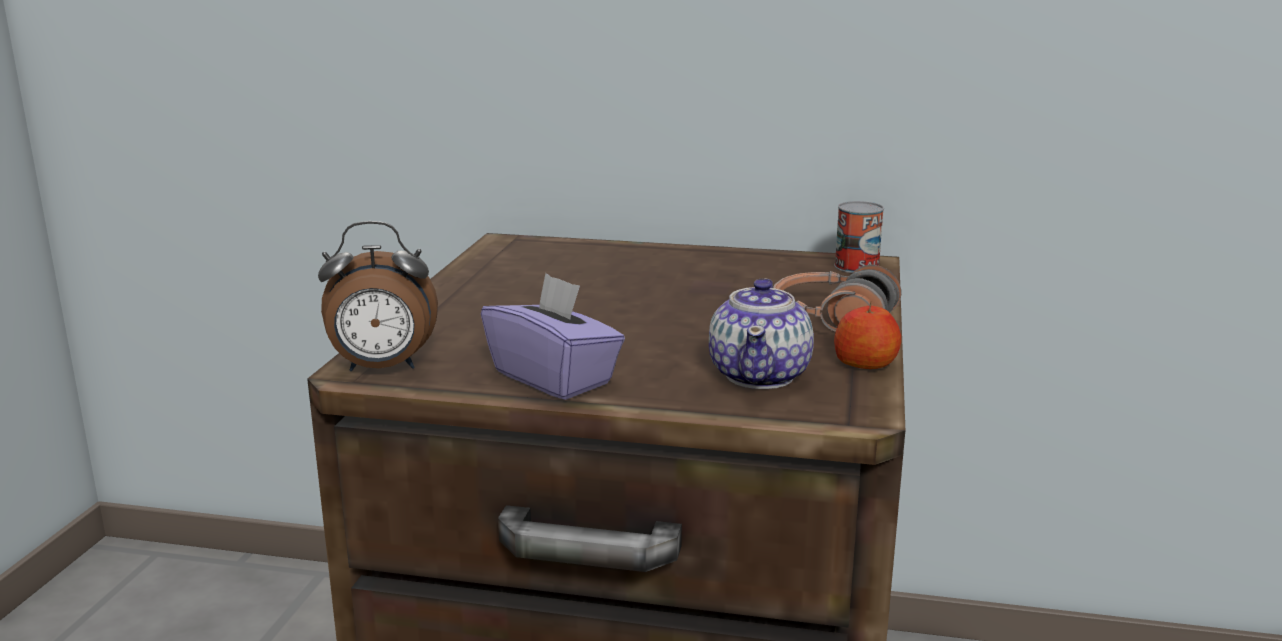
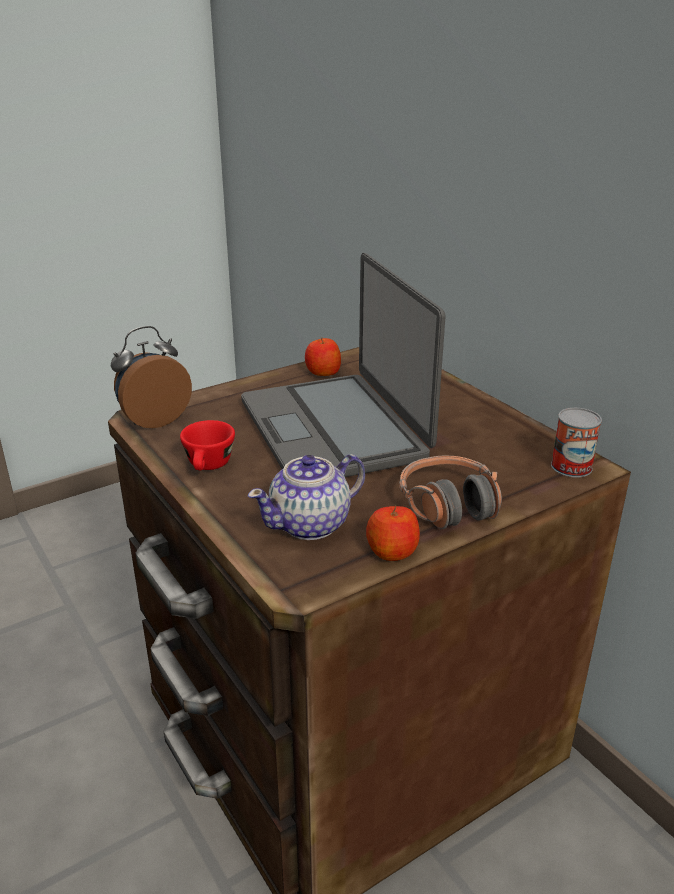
camera: 45 degrees right, 10 degrees up
(382, 368) = (153, 420): alarm clock -> alarm clock turned 105 degrees clockwise
(484, 273) = (322, 372): none -> apple
(554, 378) = (209, 467): purple tissue box -> red cup
(609, 308) = (335, 429): none -> laptop

